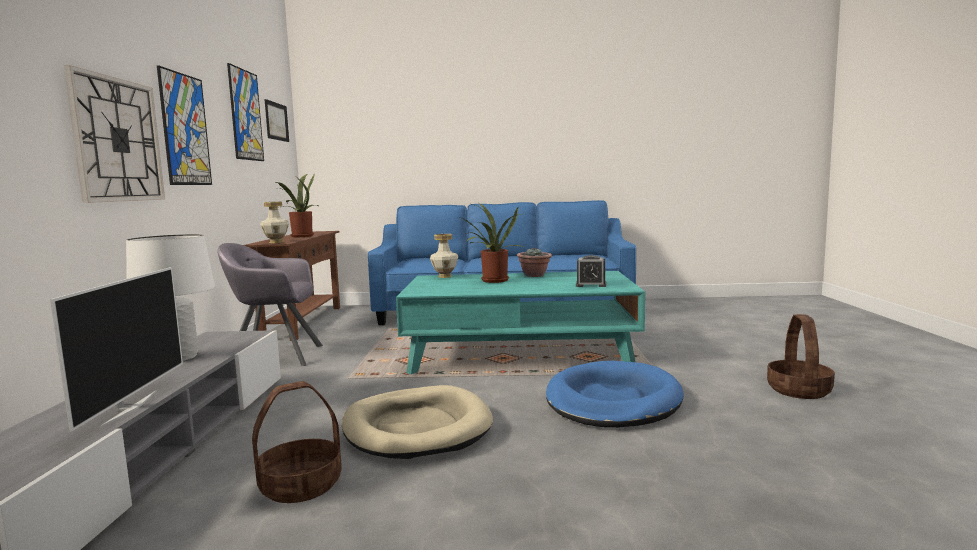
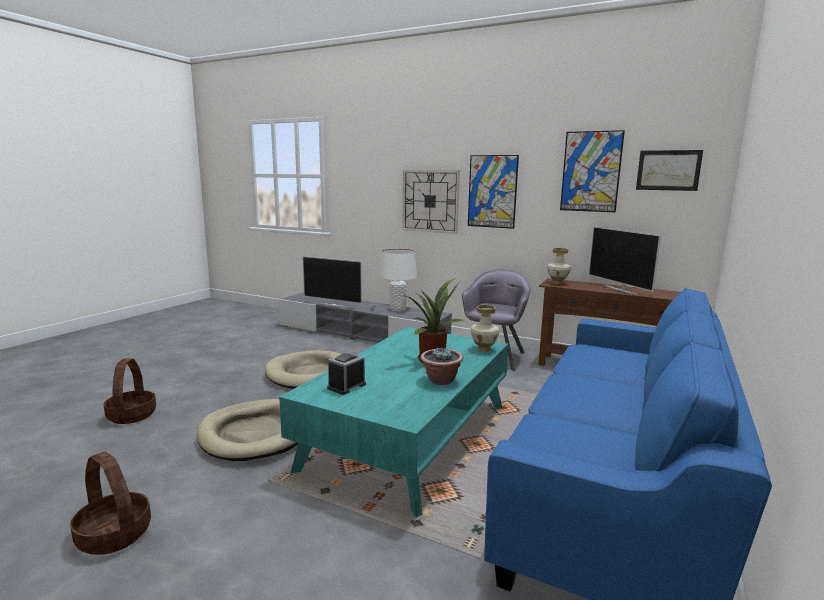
camera: 115 degrees right, 5 degrees up
(300, 236) = (620, 289): potted plant -> television
(300, 486) = (293, 351): basket -> basket (131, 415)
(613, 401) = (254, 434): blue dog bed -> beige dog bed

